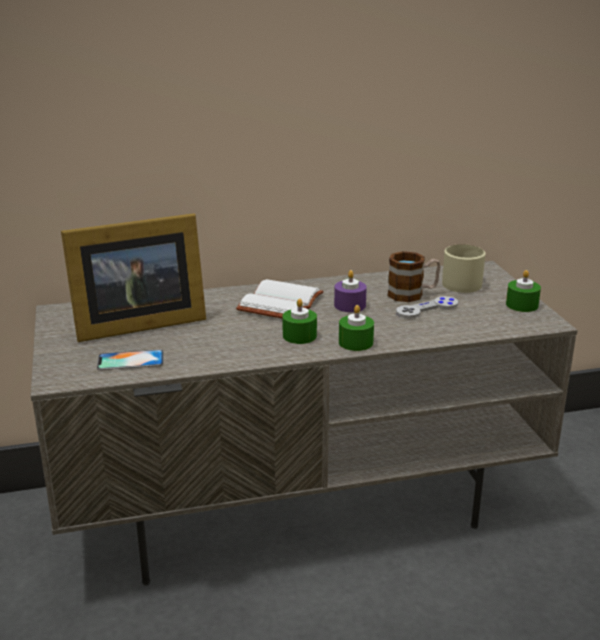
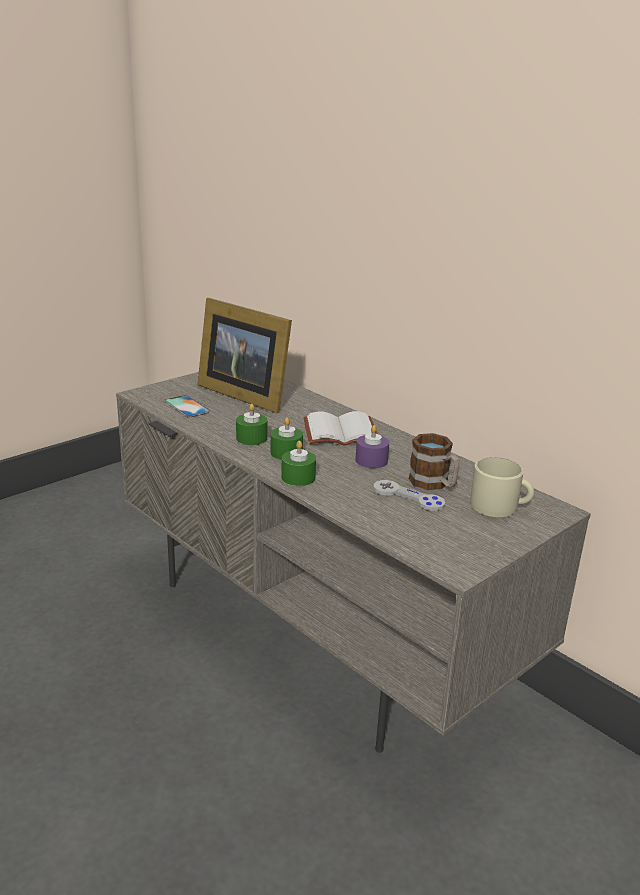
camera: 60 degrees right, 0 degrees up
(522, 305) = (485, 547): green candle -> green candle (251, 438)

